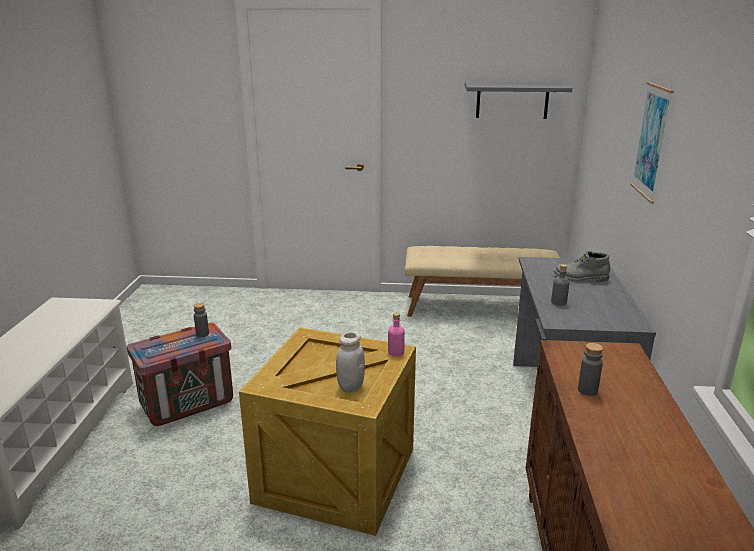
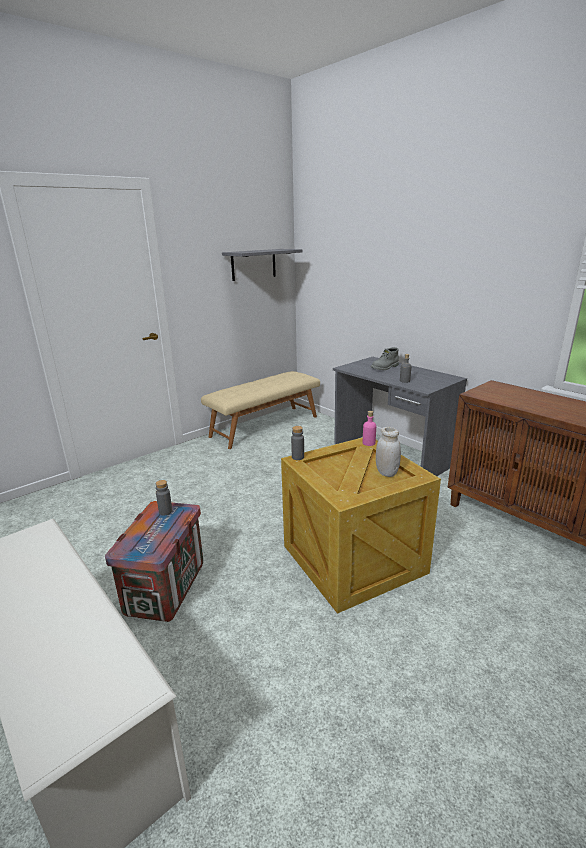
camera: 45 degrees left, 0 degrees up
(587, 390) = (528, 404): grey bottle -> grey bottle (298, 457)
(651, 141) = (418, 267): picture -> none

